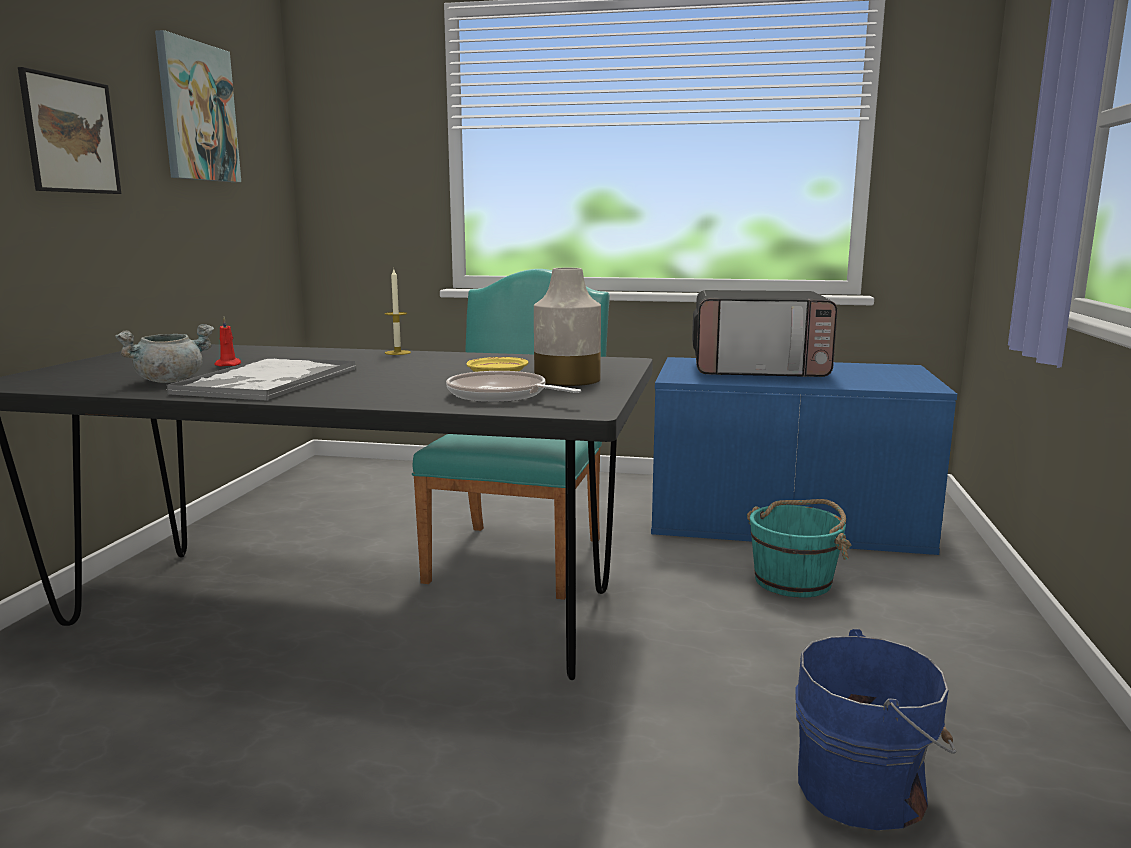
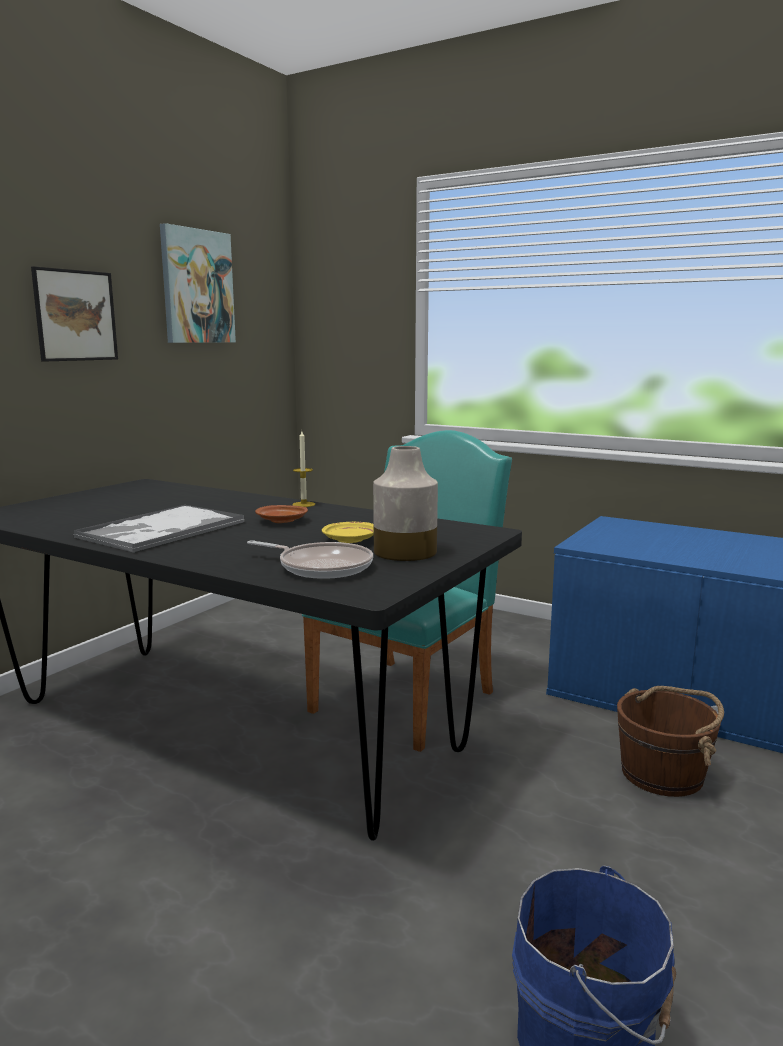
camera: 20 degrees right, 0 degrees up
(170, 381) = (95, 523): grey cooking pot -> none
(228, 365) = (158, 508): red candle -> none
(397, 366) = (282, 521): none -> brown plate
(501, 395) = (321, 567): frying pan -> frying pan turned 150 degrees clockwise
(759, 370) = (680, 541): microwave -> none
(794, 581) = (663, 774): turquoise bucket -> brown bucket

